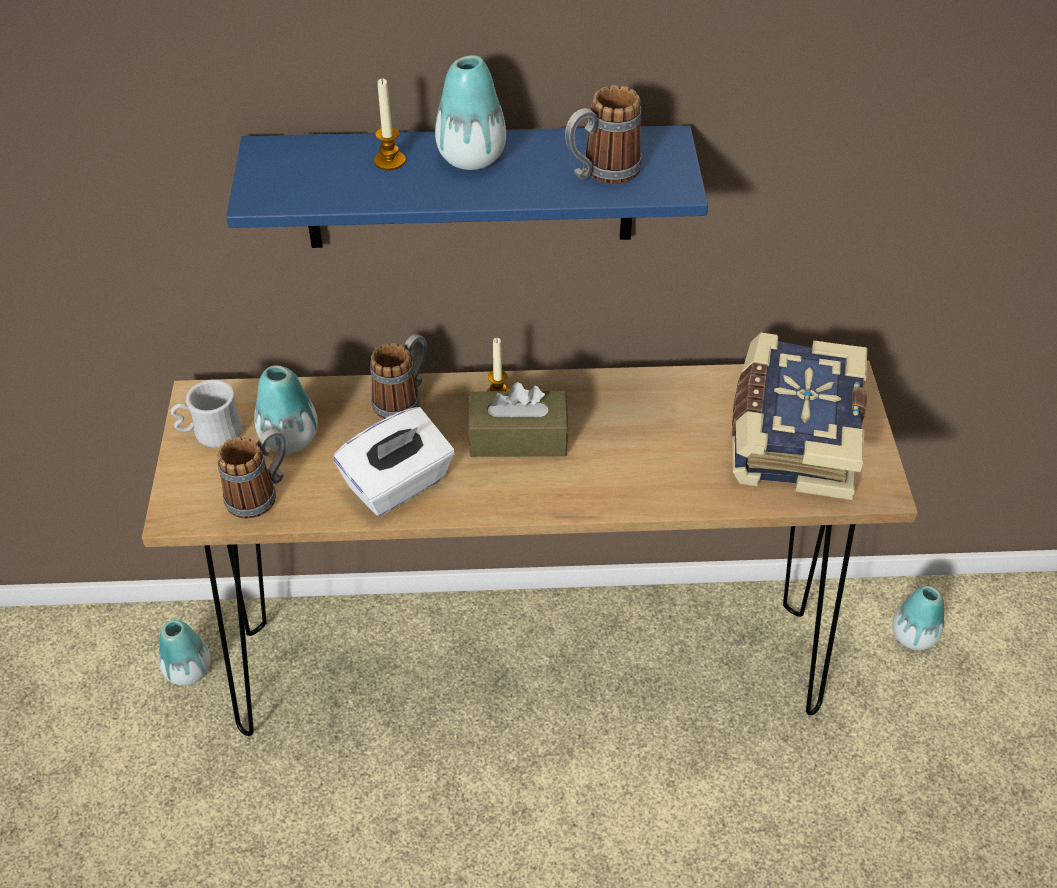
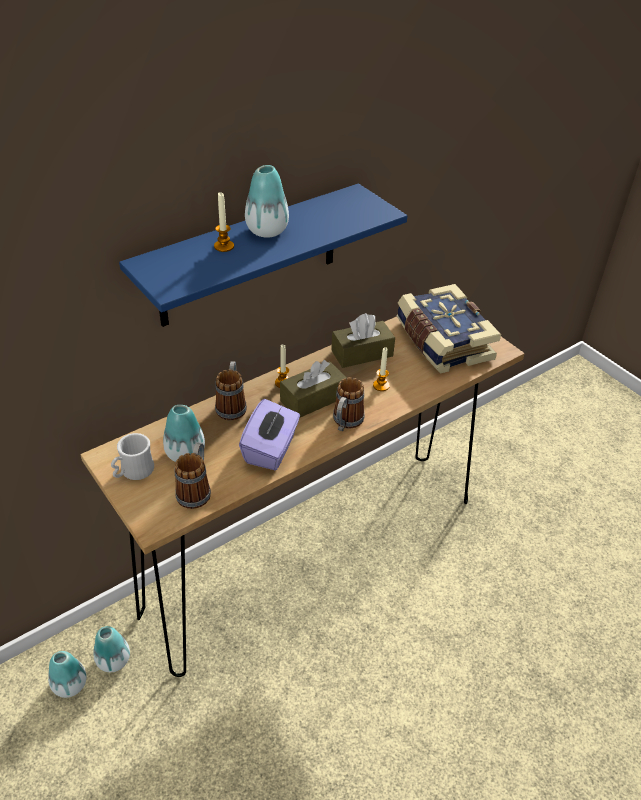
camera: 35 degrees left, 5 degrees down
(398, 484) = (271, 449): white tissue box -> purple tissue box
(601, 173) = (341, 217): mug -> mug (345, 423)
(633, 462) = (381, 385): none -> candle
(650, 400) = (362, 353): none -> brown tissue box
(913, 636) = (481, 445): vase -> vase (70, 685)

